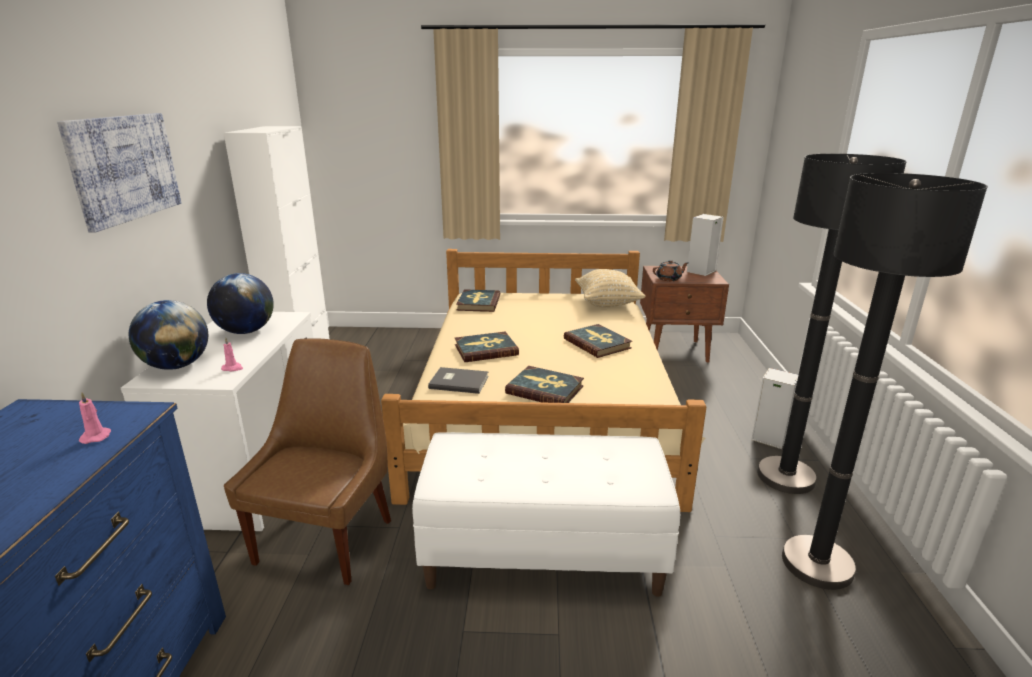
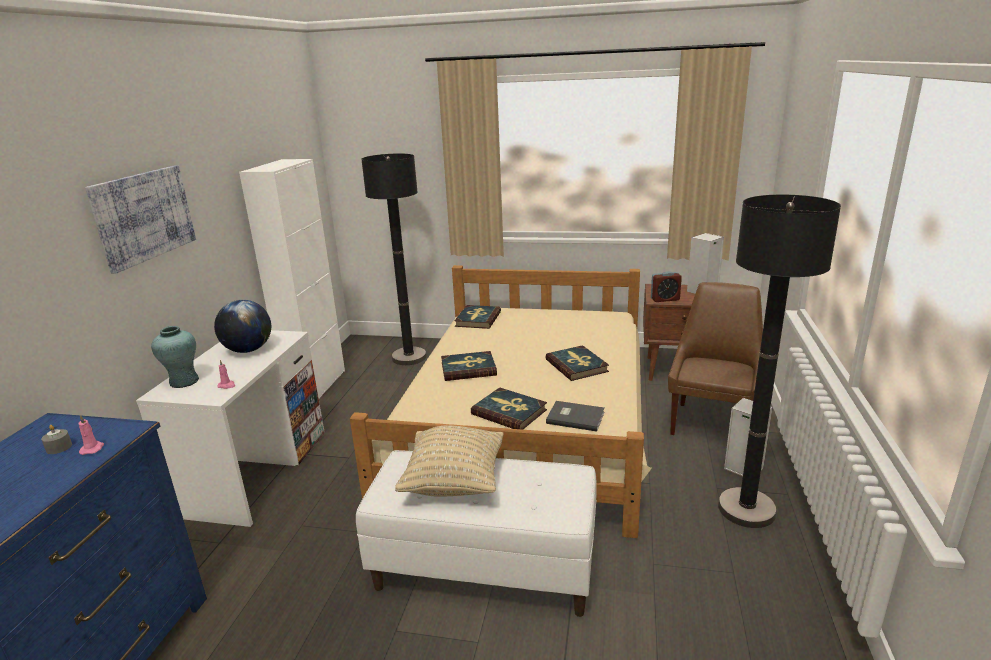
camera: 10 degrees right, 0 degrees up
(48, 437) = (59, 447): none -> grey candle
(177, 366) = (184, 381): globe -> turquoise vase
(328, 538) = (303, 537): brown chair -> brown chair (712, 423)
(458, 381) = (433, 400): grey book -> grey book (575, 417)
(607, 304) = (603, 322): beige pillow -> beige pillow (454, 482)
(669, 279) = (665, 299): brown teapot -> alarm clock
(817, 564) = (746, 600): black floor lamp -> black floor lamp (409, 357)

